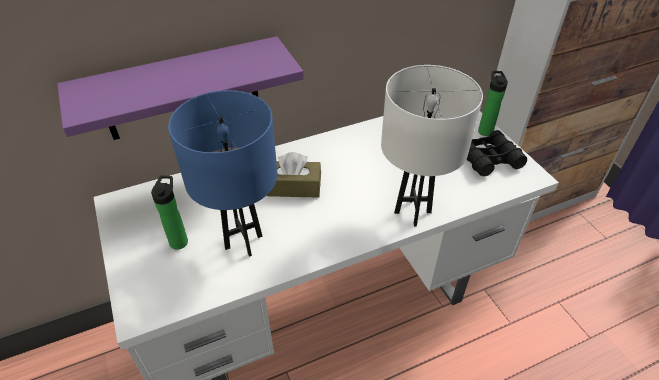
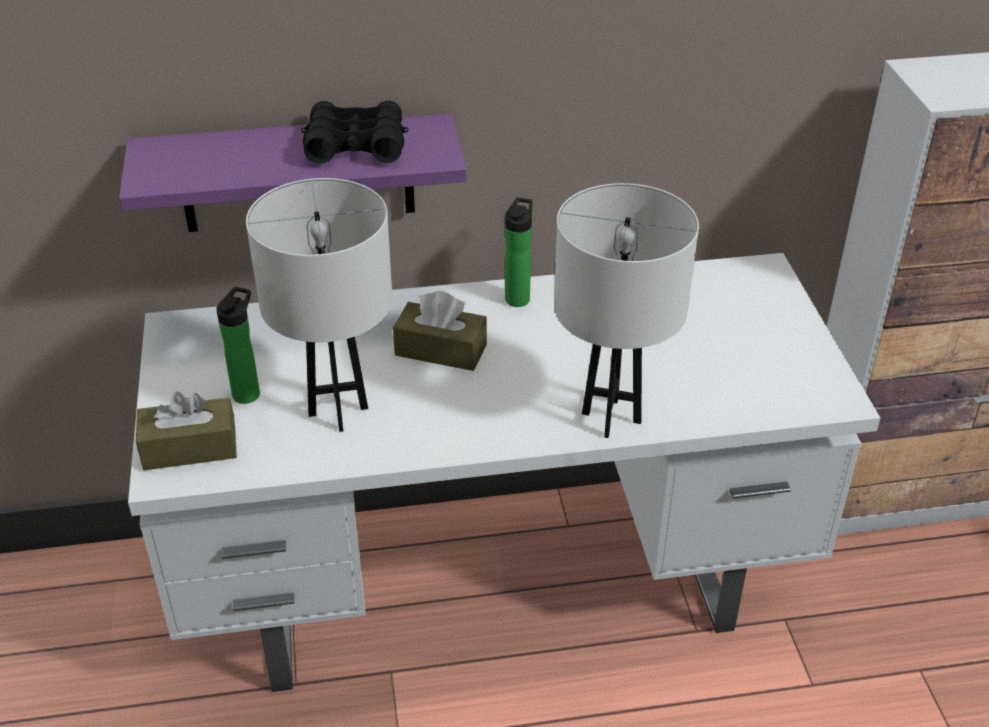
camera: 15 degrees right, 5 degrees down
(151, 290) = (190, 448): none -> brown tissue box
(244, 241) = (338, 411): blue table lamp -> white table lamp
(484, 130) = (794, 317): bottle -> bottle (518, 297)
(488, 159) = (776, 362): black binoculars -> black binoculars (355, 145)

